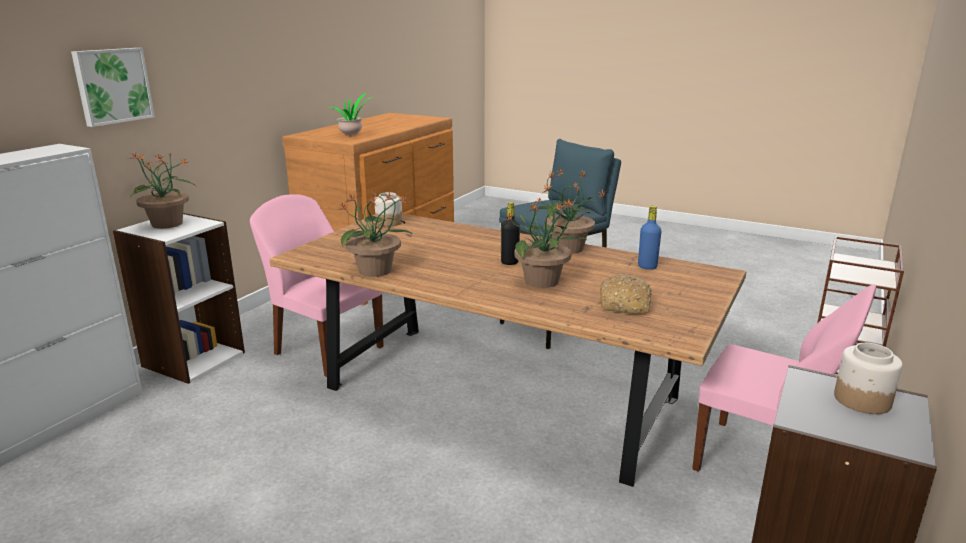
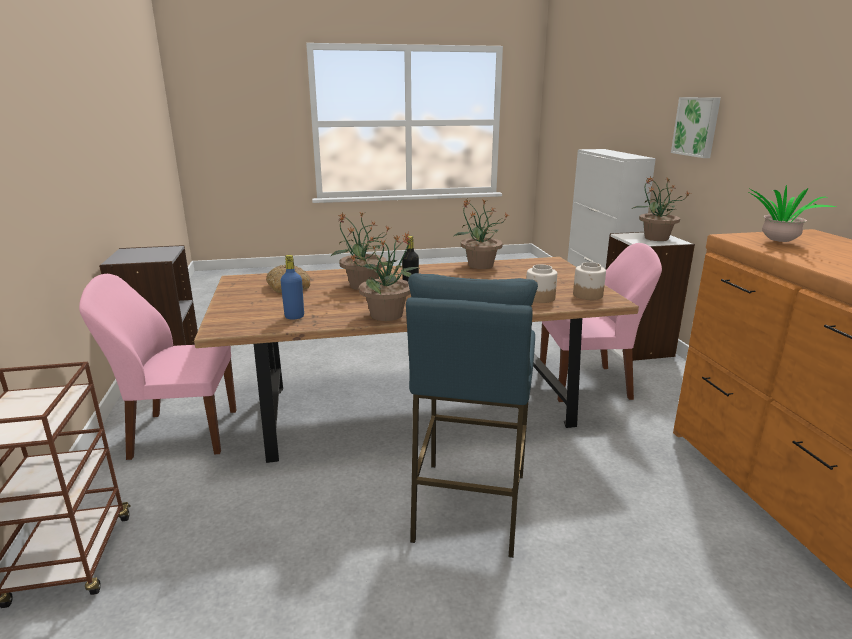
camera: 140 degrees right, 0 degrees up
(861, 400) = (137, 257): jar -> jar (540, 298)

